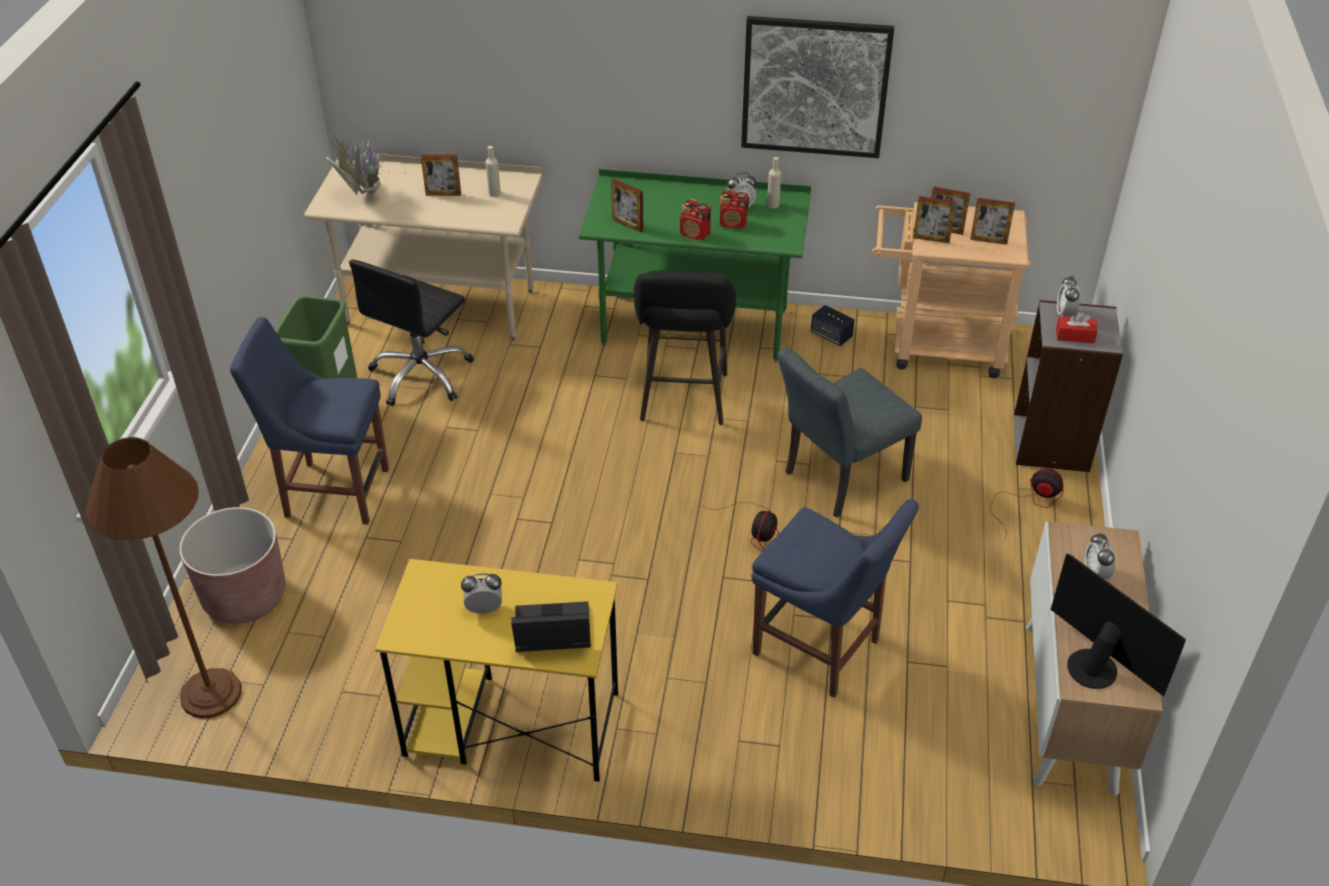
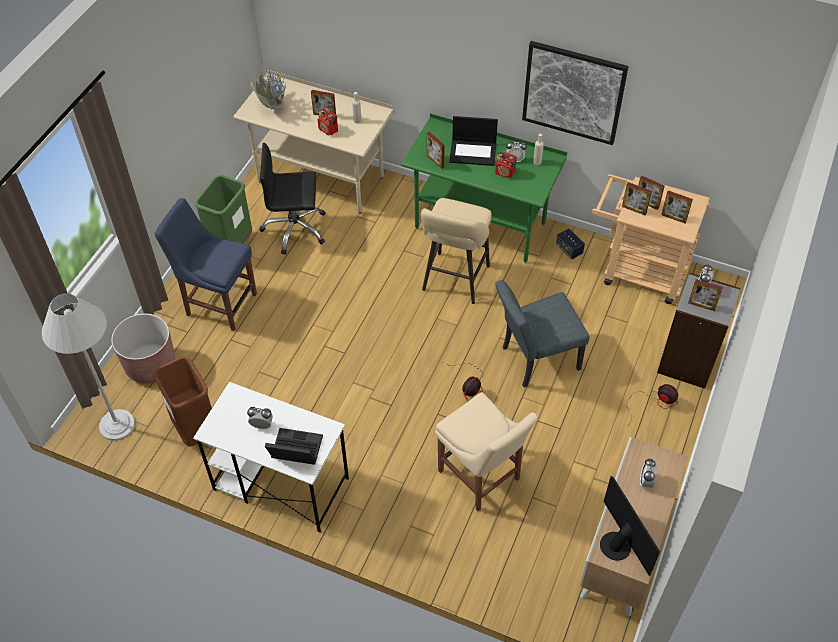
camera: 15 degrees right, 10 degrees up
(211, 693) = (117, 425): brown floor lamp -> white floor lamp
(346, 673) = (195, 429): none -> brown trash can
(421, 375) = (295, 229): black office chair -> black office chair turned 45 degrees clockwise
(510, 724) = (280, 484): yellow desk -> white desk
(678, 206) = (473, 152): none -> laptop
(683, 401) = (454, 281): black stool -> beige stool
(695, 234) = (477, 177): radio -> radio (328, 130)
(821, 650) = (481, 478): blue chair -> beige chair
(1075, 336) = (701, 305): red tissue box -> picture frame

